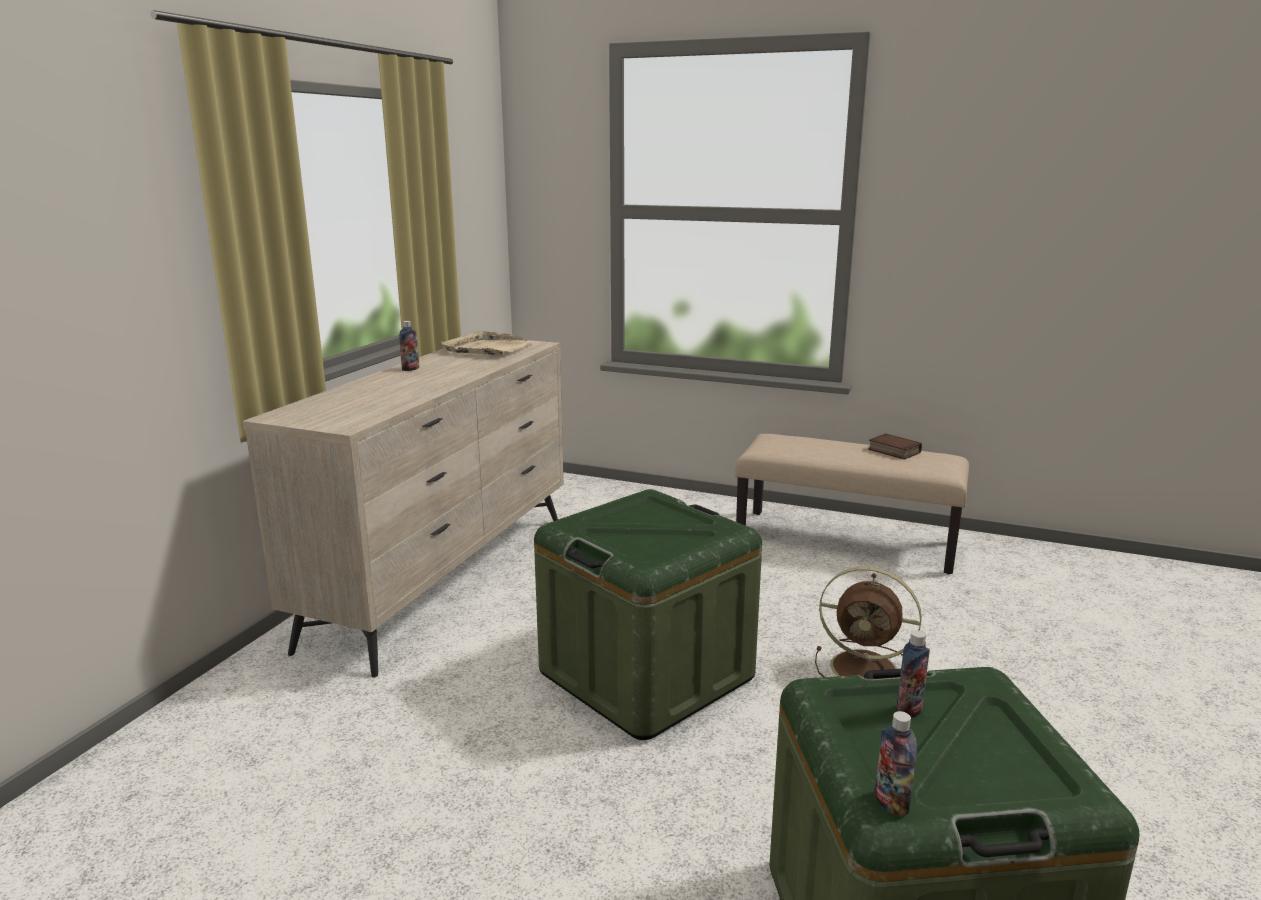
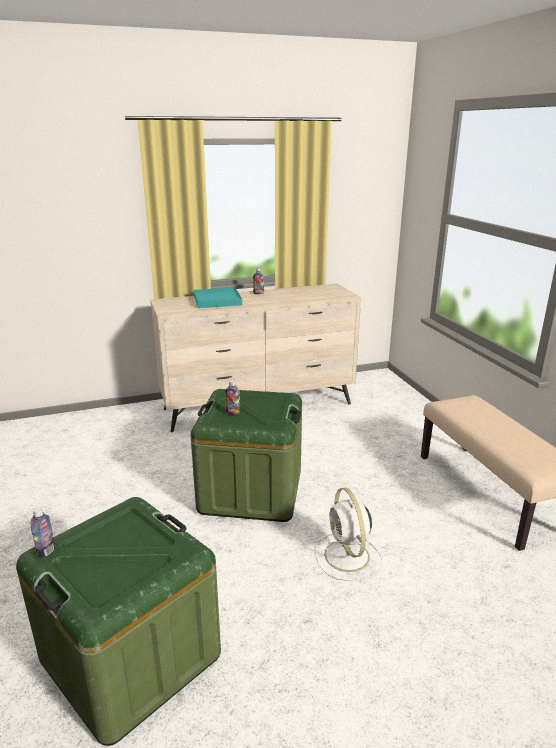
camera: 50 degrees right, 5 degrees up
(376, 391) = (217, 300): none -> turquoise tray
(489, 348) = (319, 291): beige tray -> none
(867, 669) = (347, 557): brown fan -> white fan
(892, 451) = (530, 441): book -> none
(909, 710) = (137, 536): bottle -> bottle (233, 412)

